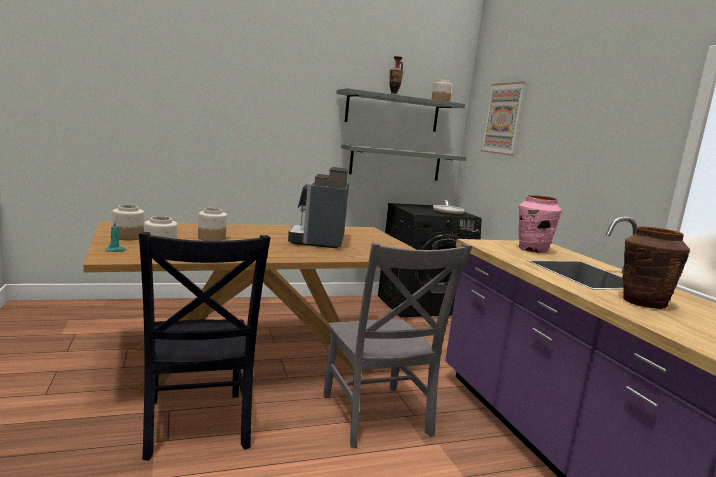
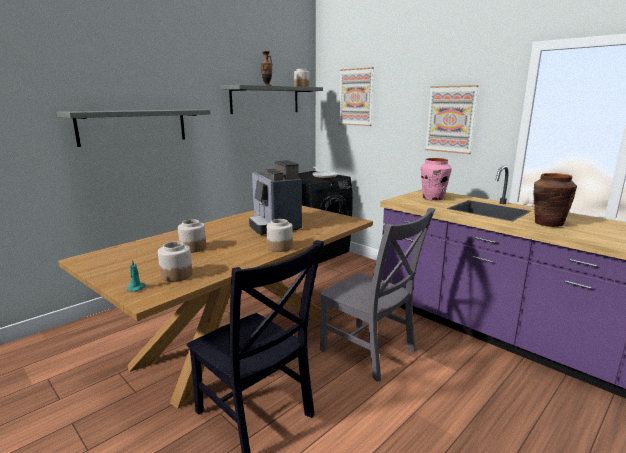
camera: 25 degrees left, 5 degrees up
(127, 237) = (120, 269): jar -> jar (279, 247)
(395, 163) = (273, 143): grey shelf -> grey shelf (133, 126)
(597, 152) = (450, 119): none -> picture

